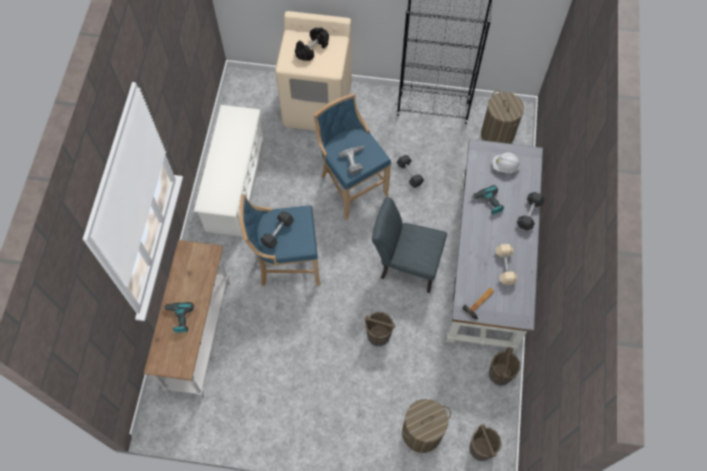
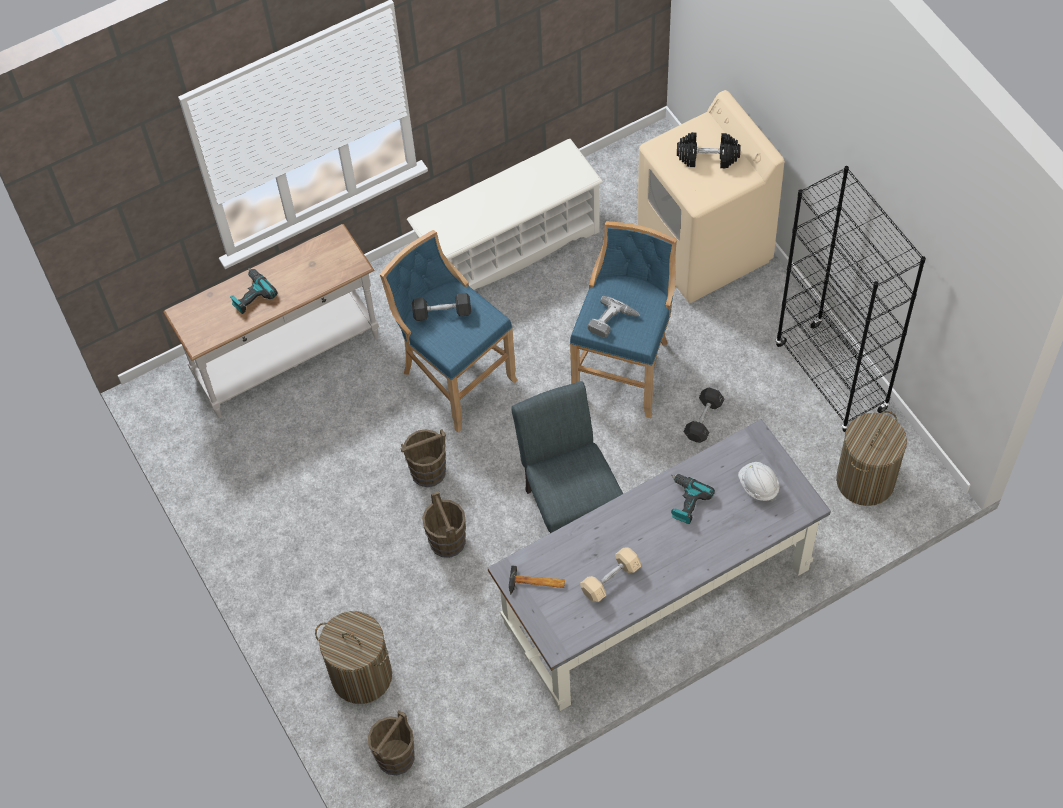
camera: 55 degrees right, 5 degrees down
(500, 374) = (512, 714): brown bucket -> brown bucket (428, 471)
(529, 214) = (712, 558): grey dumbbell -> none

